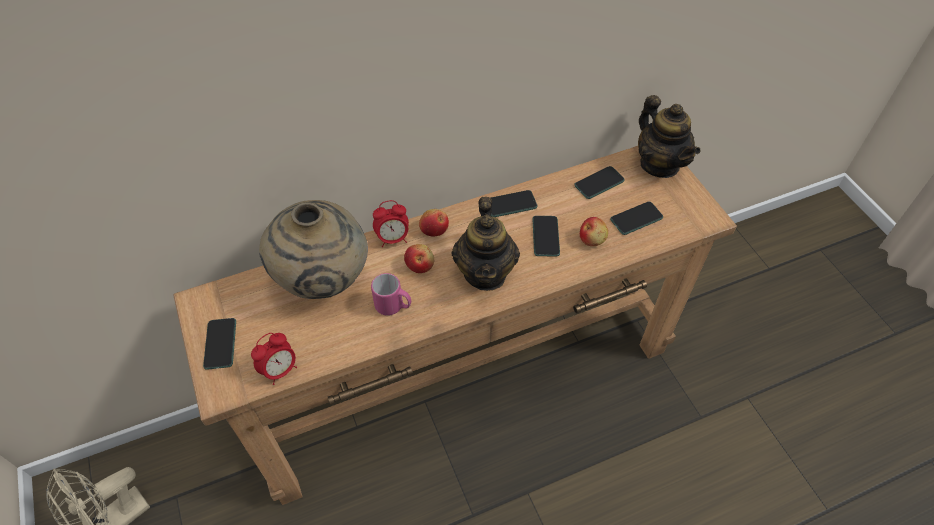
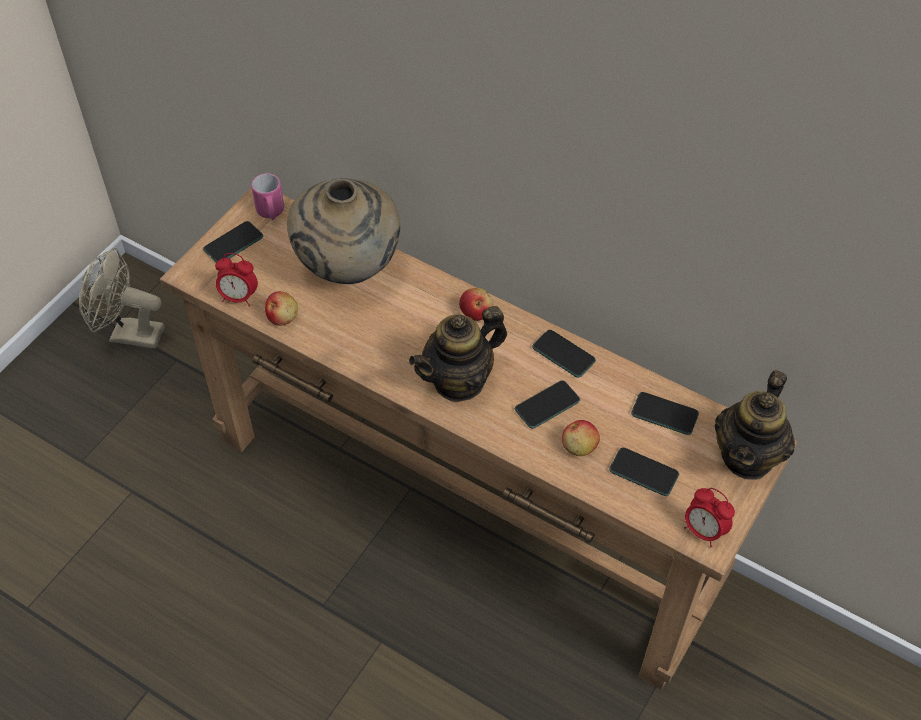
camera: 55 degrees right, 0 degrees up
(393, 239) = (438, 288): alarm clock -> alarm clock (703, 531)
(393, 306) = (363, 334): pink mug -> pink mug (271, 213)
(420, 265) = (425, 326): apple -> apple (282, 317)

